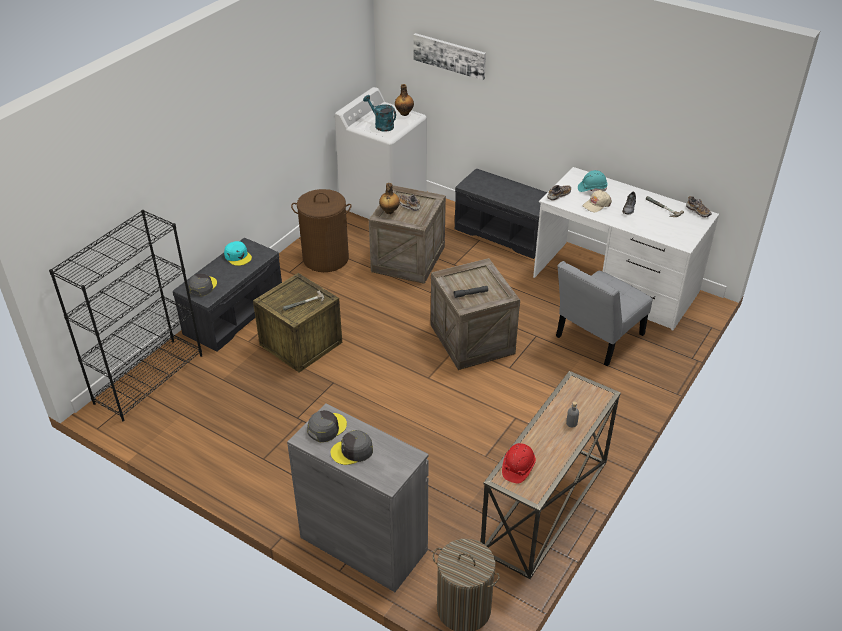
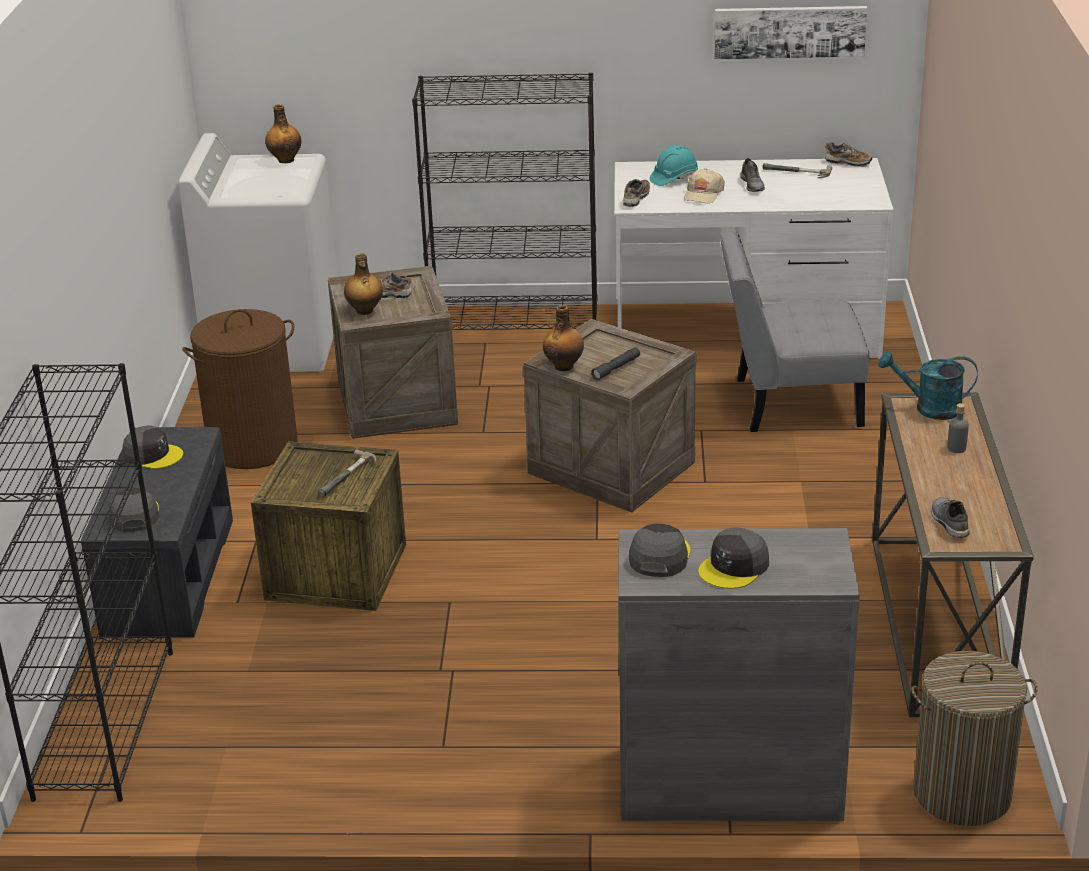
camera: 30 degrees left, 10 degrees down
(238, 256) = (152, 455): turquoise cap -> grey cap
(381, 125) = (265, 183): turquoise watering can -> turquoise watering can (929, 408)
(448, 282) = (564, 366): none -> bottle
(449, 55) = (350, 33): picture -> picture (789, 31)
(504, 233) = (515, 323): grey bench -> black bookcase
(517, 468) = (948, 523): red hard hat -> grey shoe
(596, 338) = (789, 403): grey chair -> grey chair turned 75 degrees clockwise

